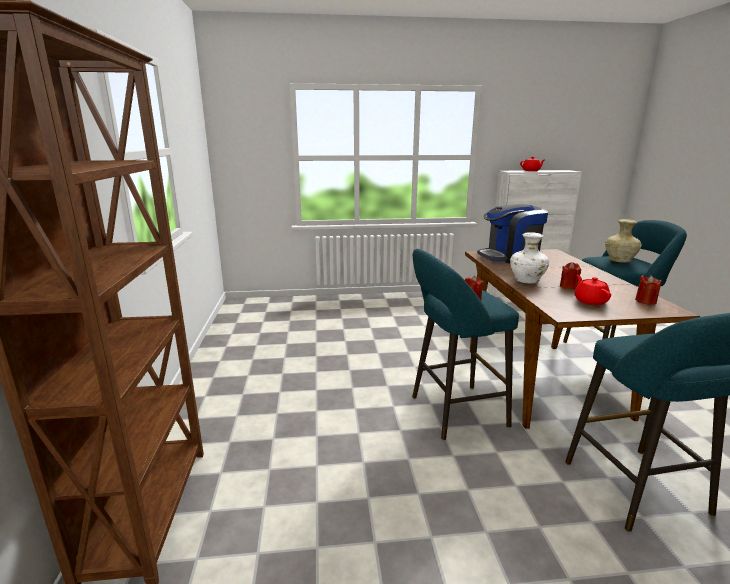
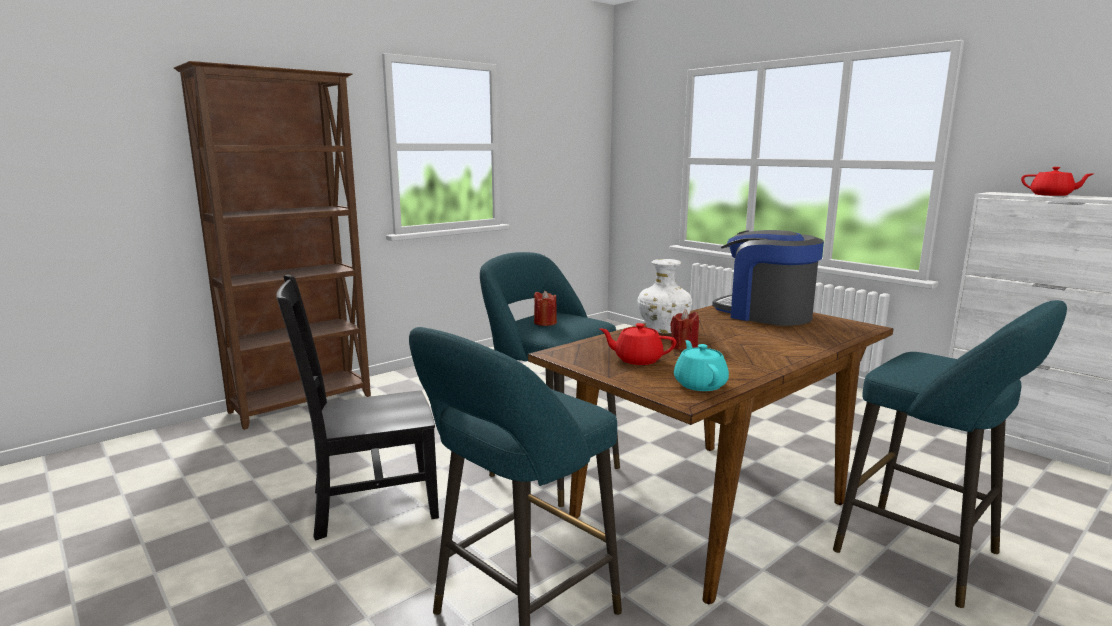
camera: 55 degrees right, 5 degrees down
(445, 521) = (369, 504): none -> black chair
(590, 301) = (637, 360): red teapot -> red teapot turned 120 degrees counterclockwise
(620, 261) = (931, 365): beige vase -> none
(645, 301) = (700, 384): red candle -> turquoise teapot

